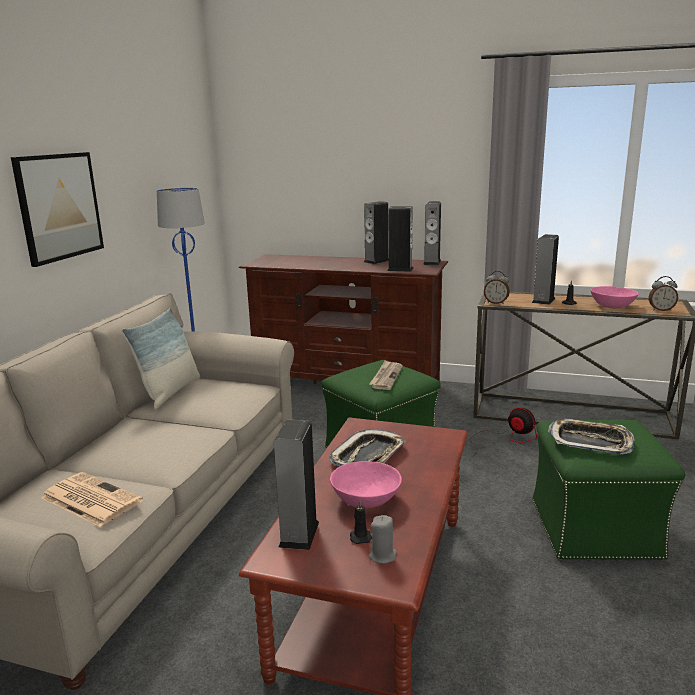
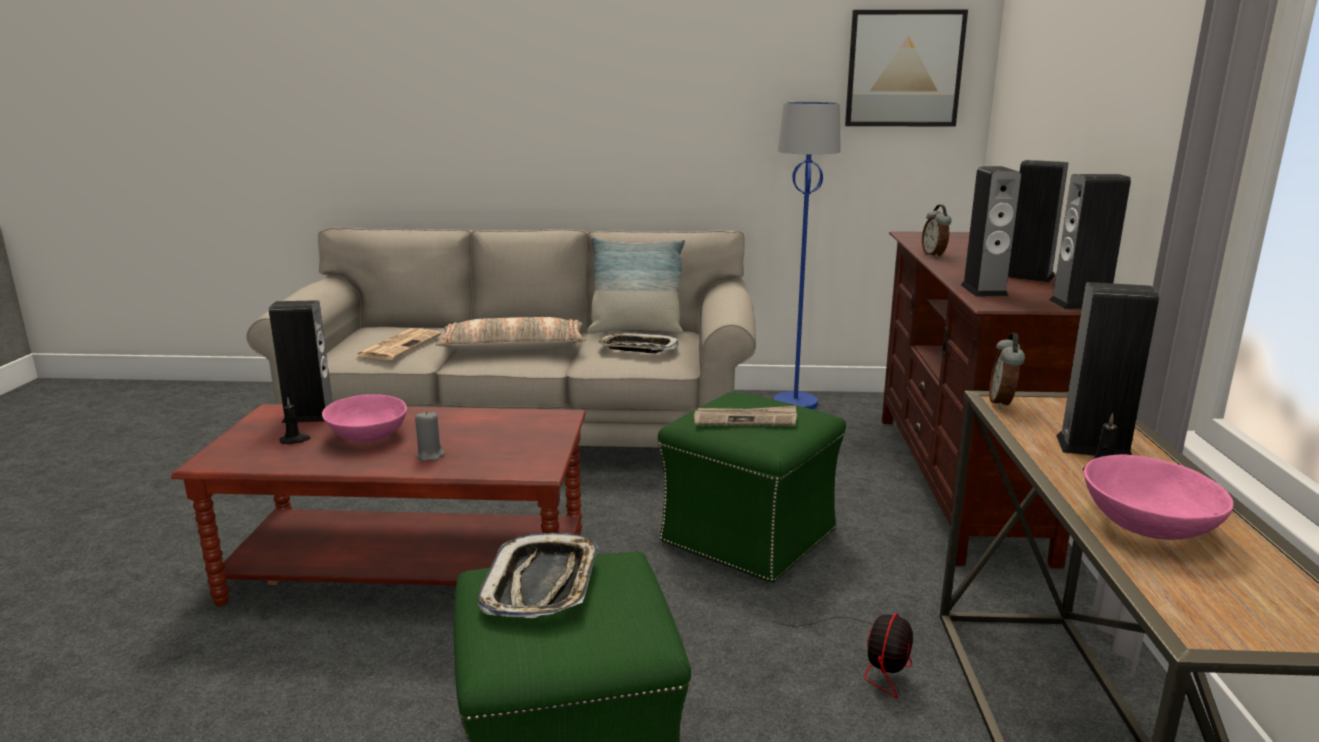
camera: 75 degrees right, 0 degrees up
(59, 206) = (633, 102): picture -> picture (904, 69)
(155, 444) = (513, 349): none -> pillow
(368, 456) = (473, 428): tray -> tray (638, 349)
(383, 556) = (257, 452): grey candle -> grey candle (430, 455)
(661, 310) = (1204, 599): alarm clock -> alarm clock (934, 255)

